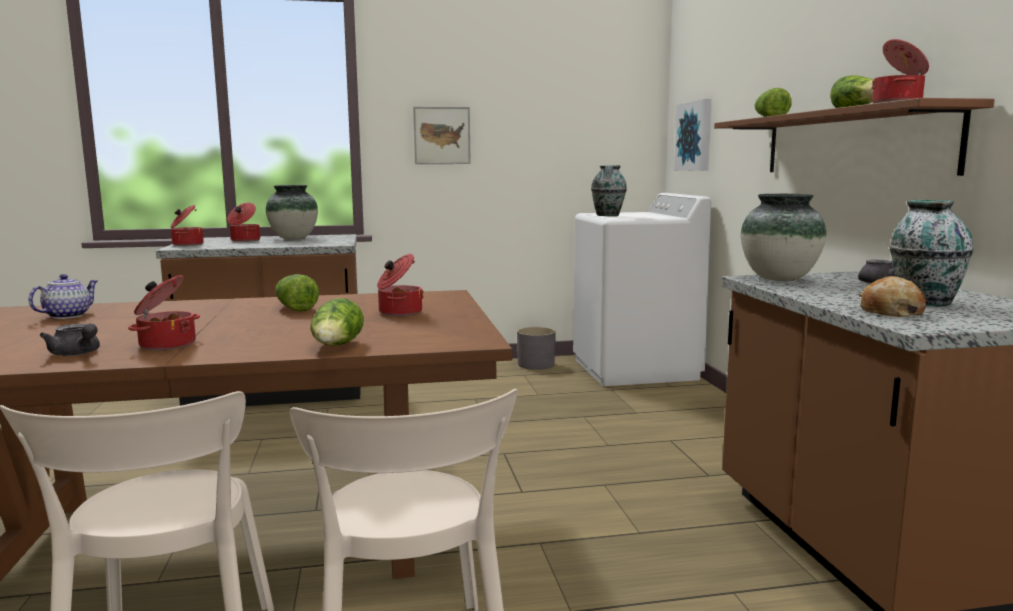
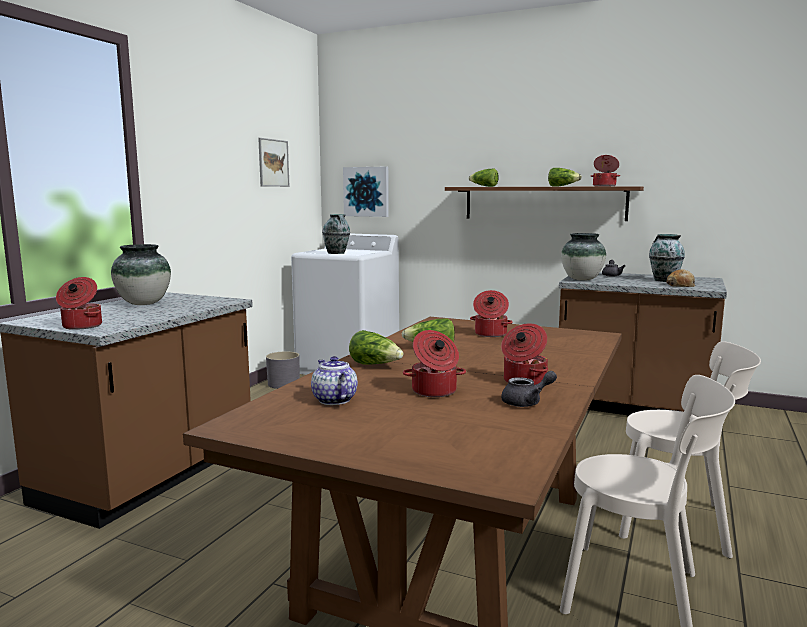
camera: 55 degrees left, 0 degrees up
(244, 240) = (109, 313): cooking pot -> cooking pot (434, 391)
(337, 347) = (582, 354): lettuce -> lettuce (375, 365)
(442, 135) = (200, 189): picture -> picture (273, 163)

